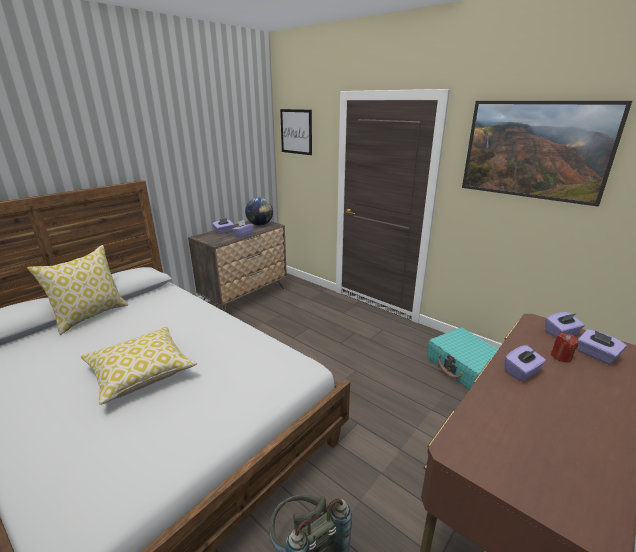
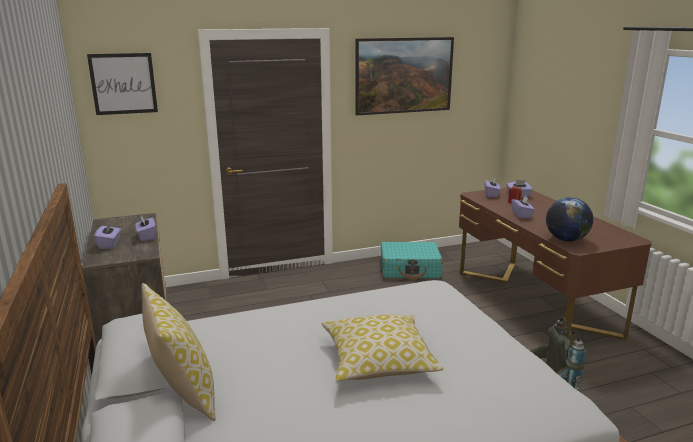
camera: 60 degrees left, 5 degrees down
(260, 224) = (126, 222): globe -> globe (566, 239)

